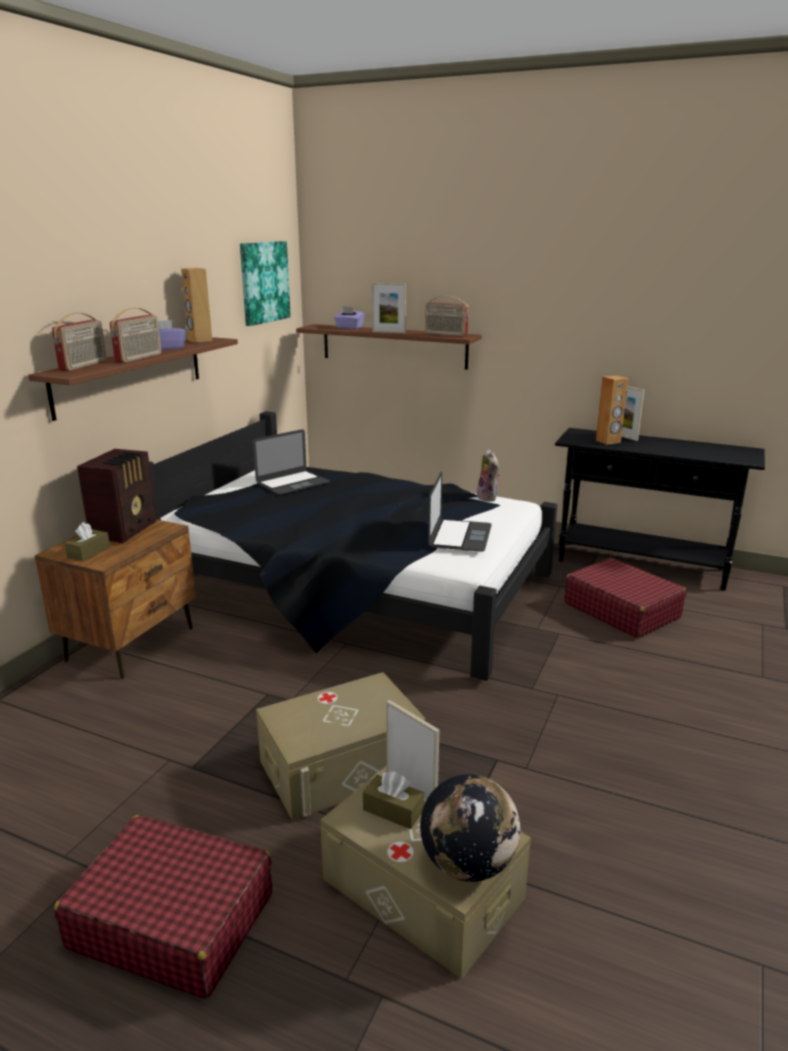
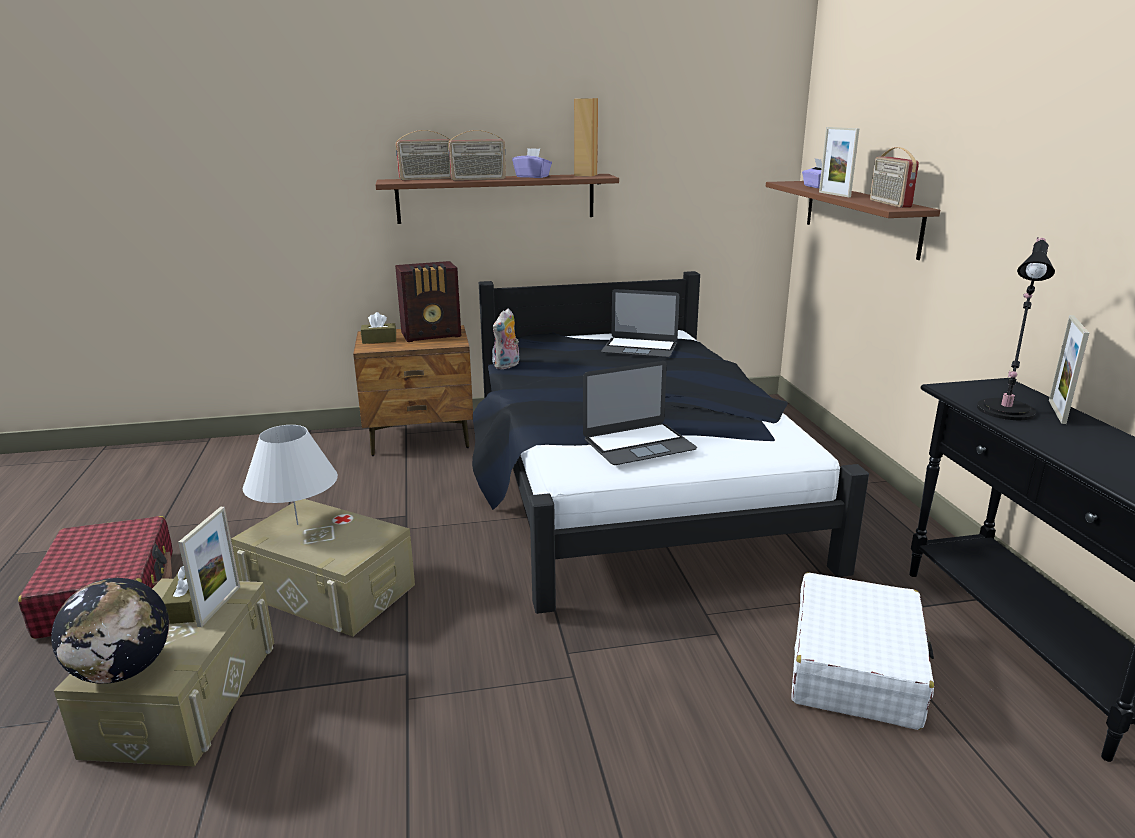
camera: 55 degrees right, 0 degrees up
(264, 282) = (726, 122): picture -> none
(308, 721) = (297, 524): none -> white table lamp
(489, 497) = (787, 430): plush toy -> plush toy (507, 366)
(608, 441) = (1006, 408): brown speaker -> black table lamp
(621, 610) = (855, 667): red suitcase -> white suitcase

